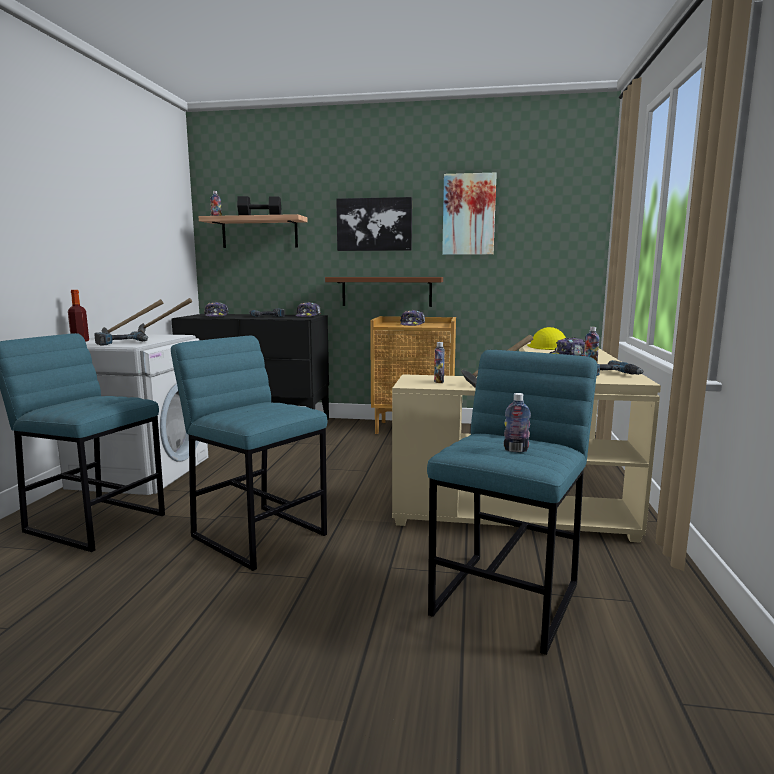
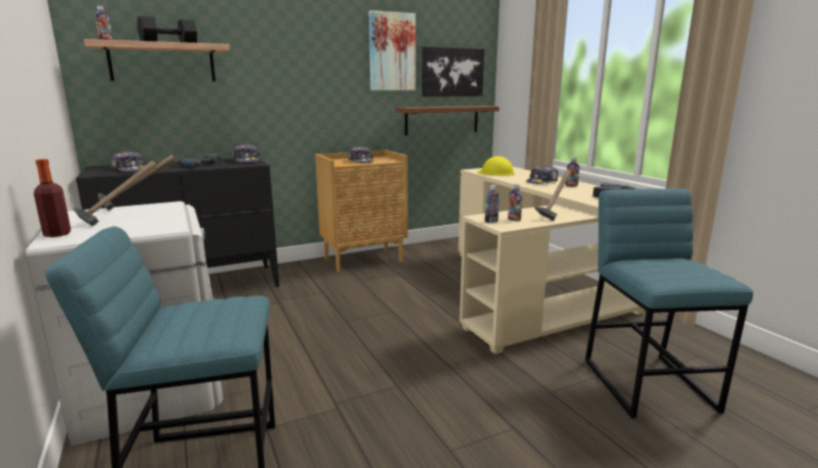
camera: 35 degrees left, 5 degrees up
(122, 343) = (142, 227): power drill -> none
(257, 534) = (405, 407): blue stool -> none
(374, 224) = (302, 58): picture -> picture (452, 72)
(386, 291) = (318, 128): brown shelf -> brown shelf (442, 120)
(516, 450) = (690, 270): bottle -> bottle (491, 221)

